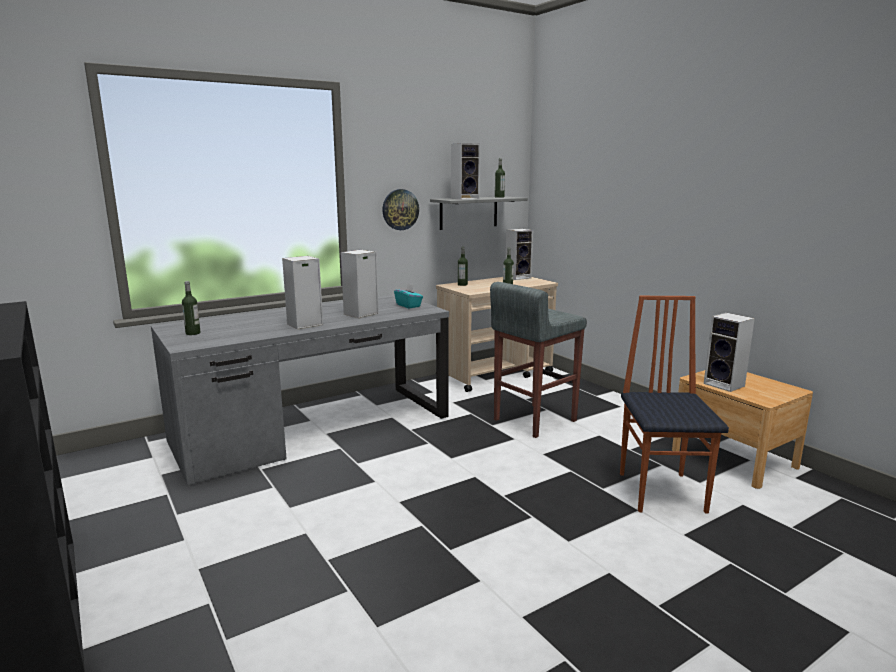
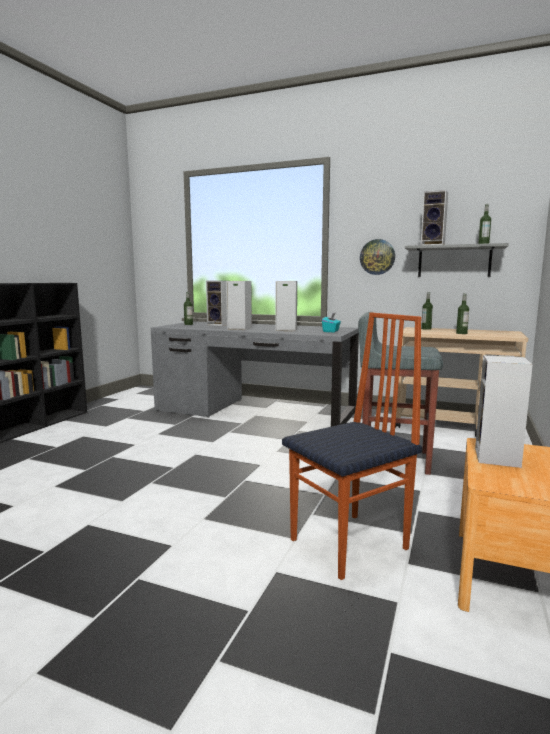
camera: 55 degrees right, 5 degrees down
(518, 277) = (504, 331): speaker -> speaker (220, 324)

